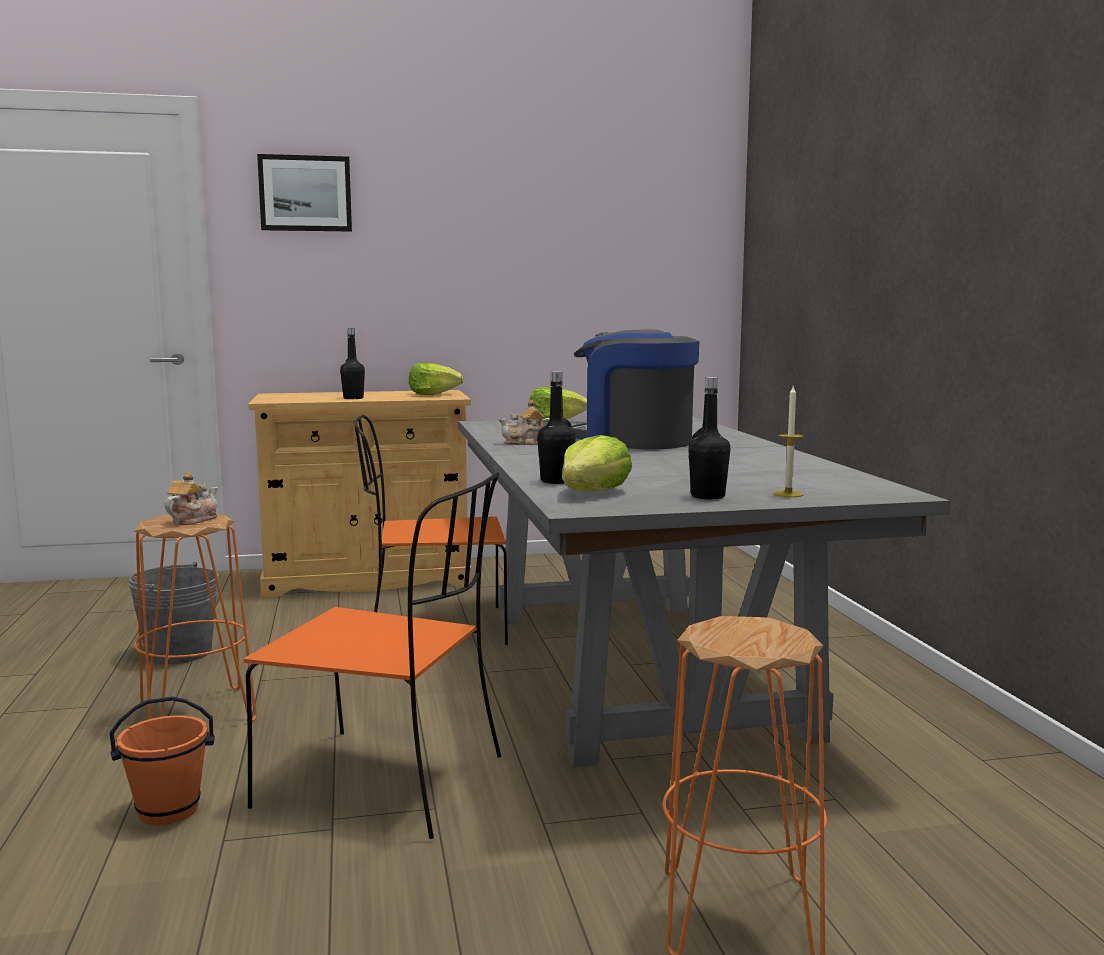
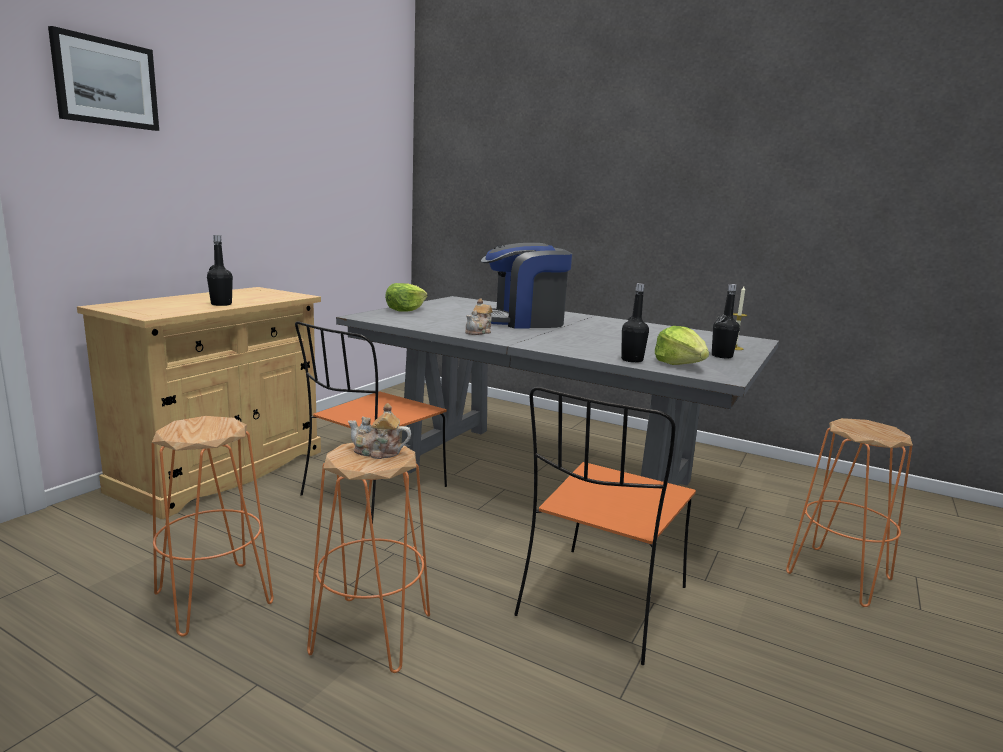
camera: 50 degrees left, 5 degrees up
(168, 810) = (543, 708): orange bucket -> none
(179, 653) = (213, 597): grey bucket -> orange stool
(192, 520) = (378, 452): teapot -> teapot turned 60 degrees counterclockwise
(387, 783) = (601, 604): orange chair -> orange chair turned 150 degrees clockwise
(433, 394) = (268, 294): lettuce -> none

